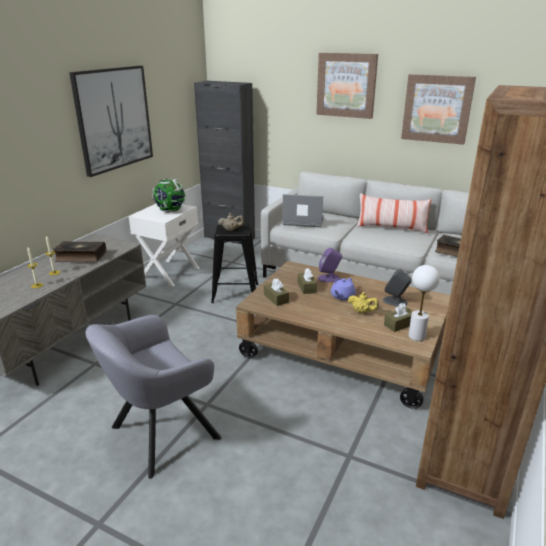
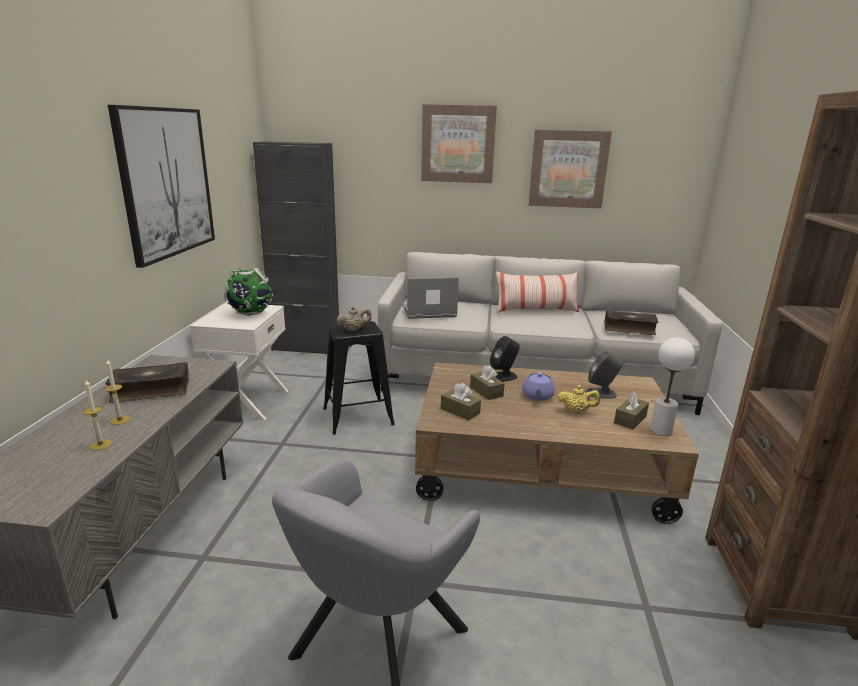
camera: 20 degrees left, 5 degrees down
(329, 278) = (503, 376): purple speaker -> black speaker

